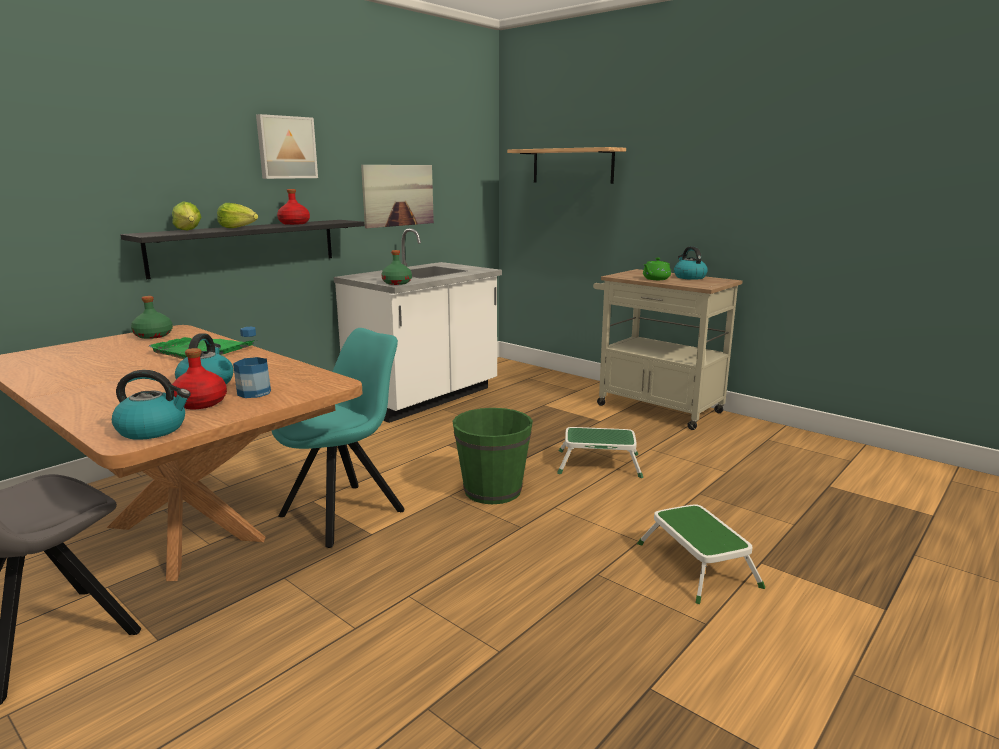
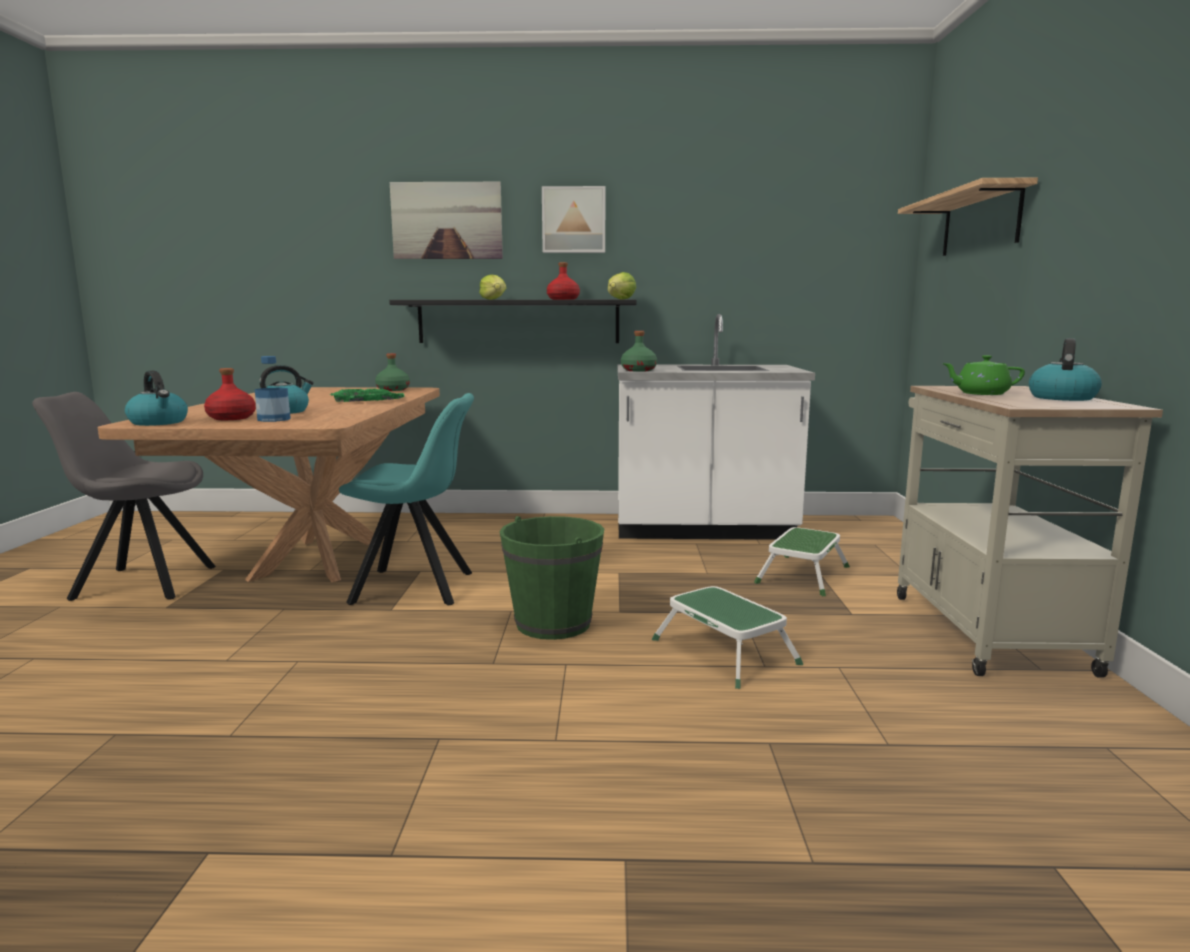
camera: 50 degrees right, 5 degrees down
(189, 231) = (448, 299): lettuce -> lettuce (620, 299)
(398, 195) = (724, 275): picture -> picture (447, 221)
(698, 564) = (548, 802): green step ladder -> green step ladder (803, 575)

